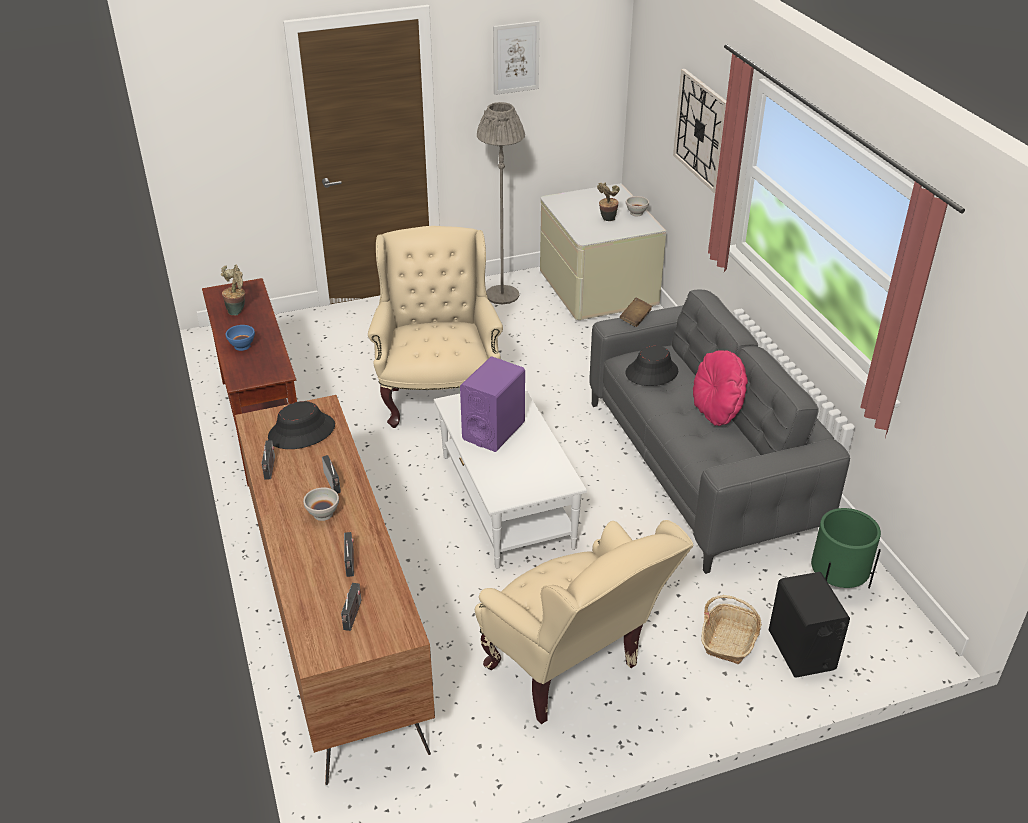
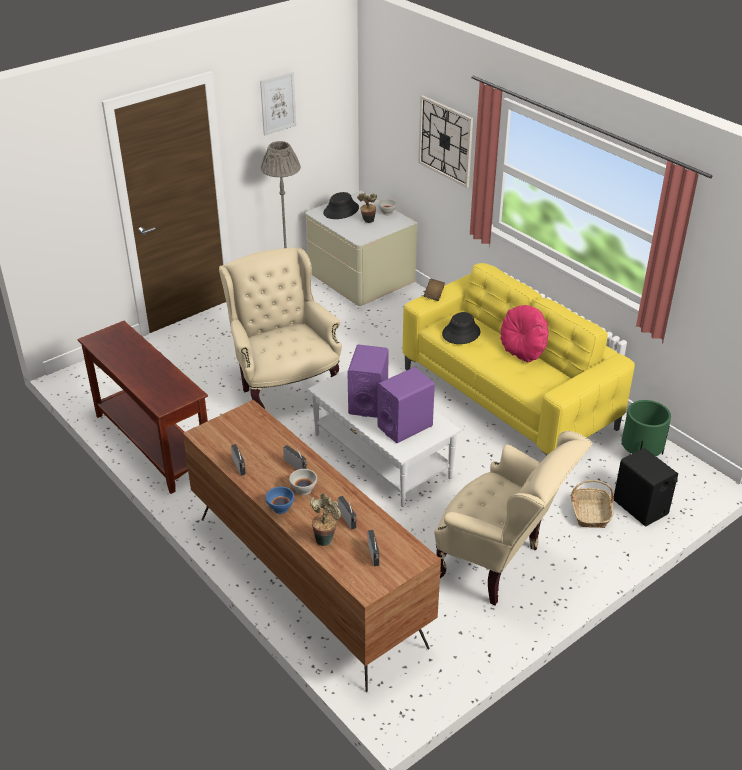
camera: 20 degrees left, 0 degrees up
(237, 310) = (121, 351): potted plant -> potted plant (325, 538)
(242, 346) = (145, 379): blue bowl -> blue bowl (280, 508)
(302, 432) = (245, 433): black hat -> black hat (341, 211)
(520, 470) = (405, 426): none -> purple speaker
(701, 468) = (509, 398): grey sofa -> yellow sofa

